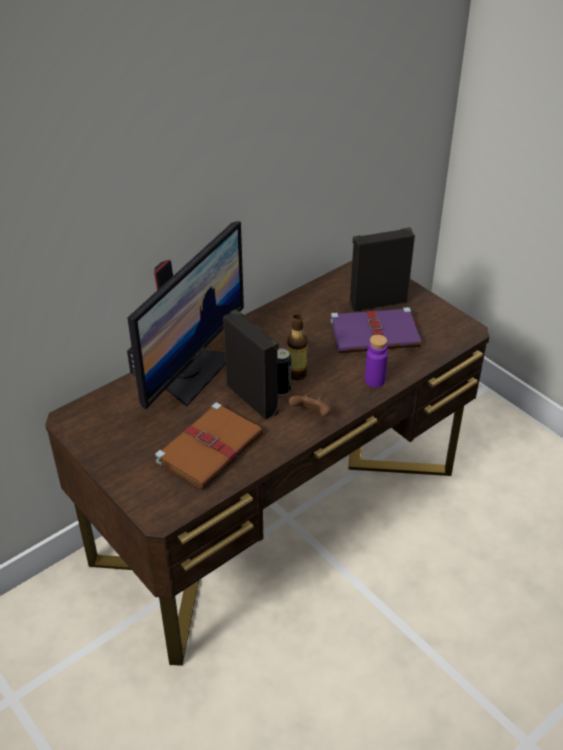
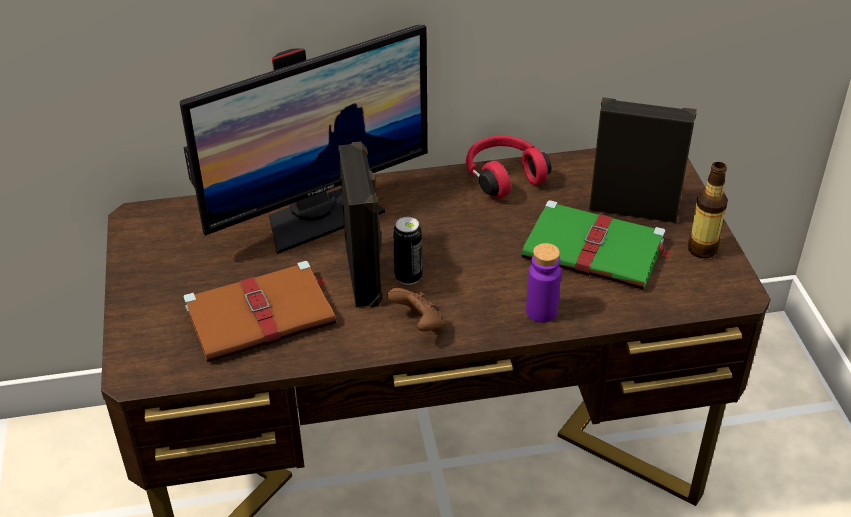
camera: 30 degrees right, 0 degrees up
(287, 308) = (503, 176): none -> red headphones
(296, 374) = (444, 264): bottle -> bottle (702, 249)
(376, 334) = (595, 250): purple book -> green book

